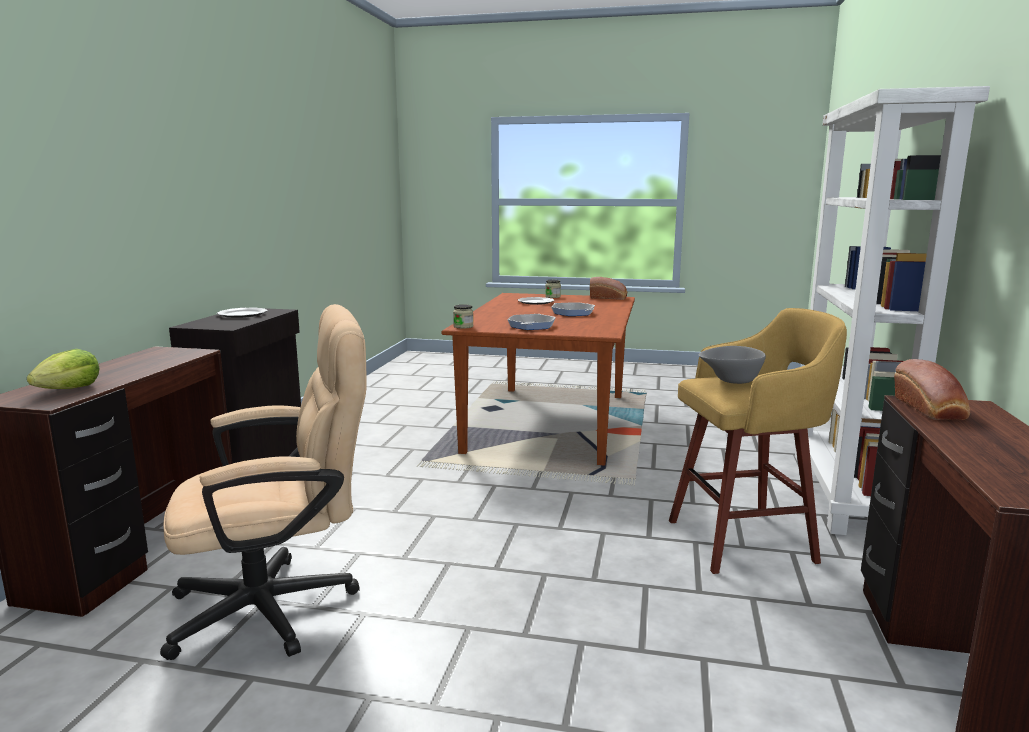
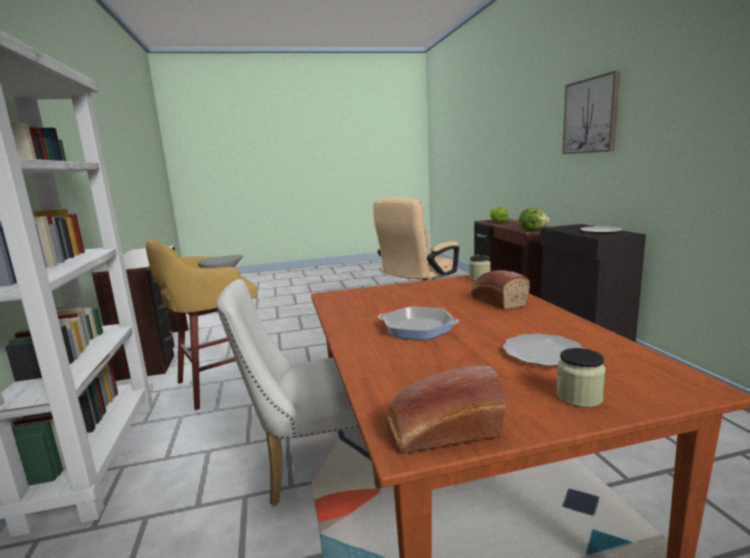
camera: 155 degrees right, 0 degrees up
(144, 162) = (590, 116): none -> picture
(185, 352) = (532, 230): none -> lettuce
(531, 326) = (419, 292): frying pan -> none
(636, 447) = (312, 468): none -> white chair
(930, 409) = (138, 263): bread -> bread (496, 301)

